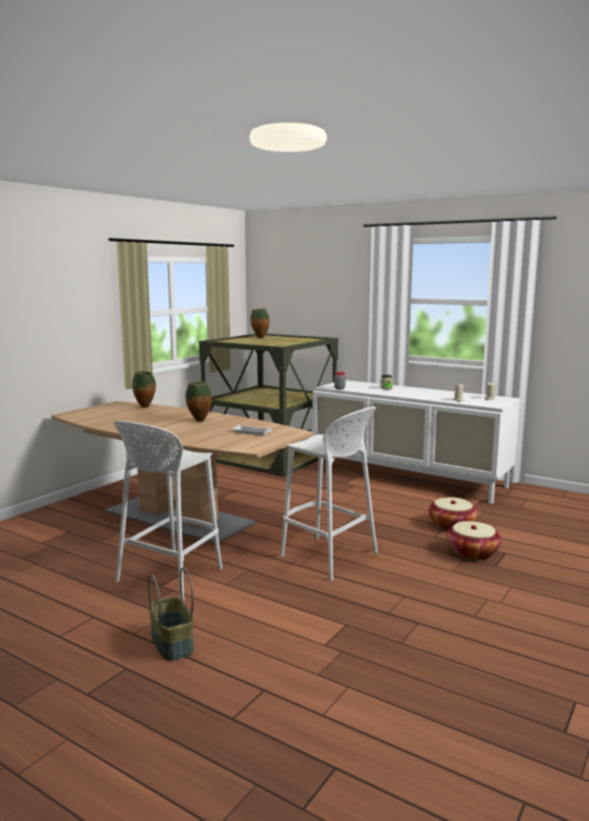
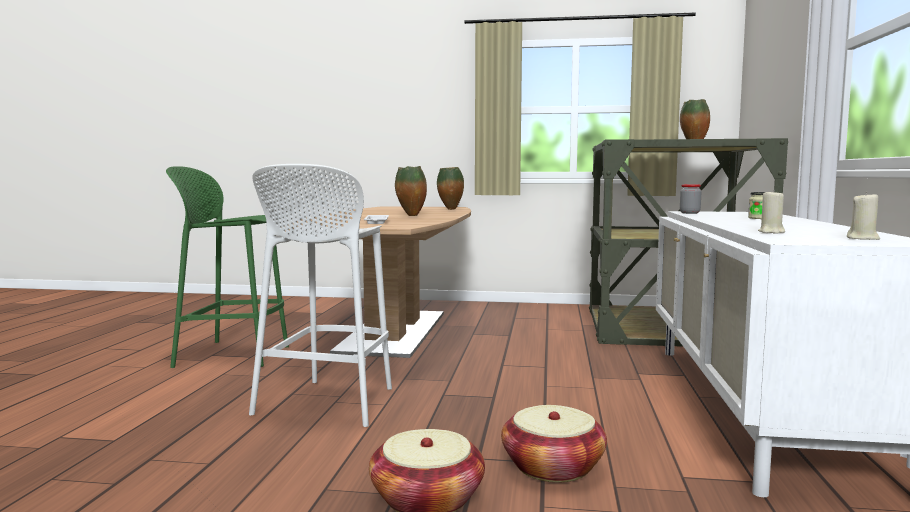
camera: 65 degrees right, 5 degrees down
(171, 577) = (232, 355): white stool -> green stool
(171, 644) = (80, 379): basket -> none

